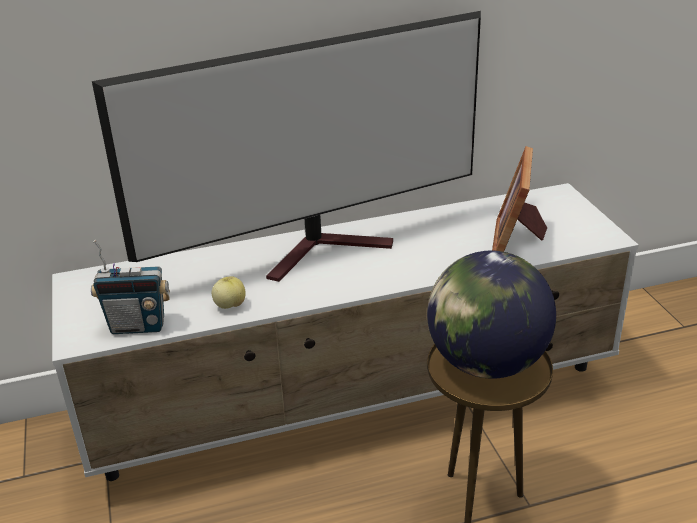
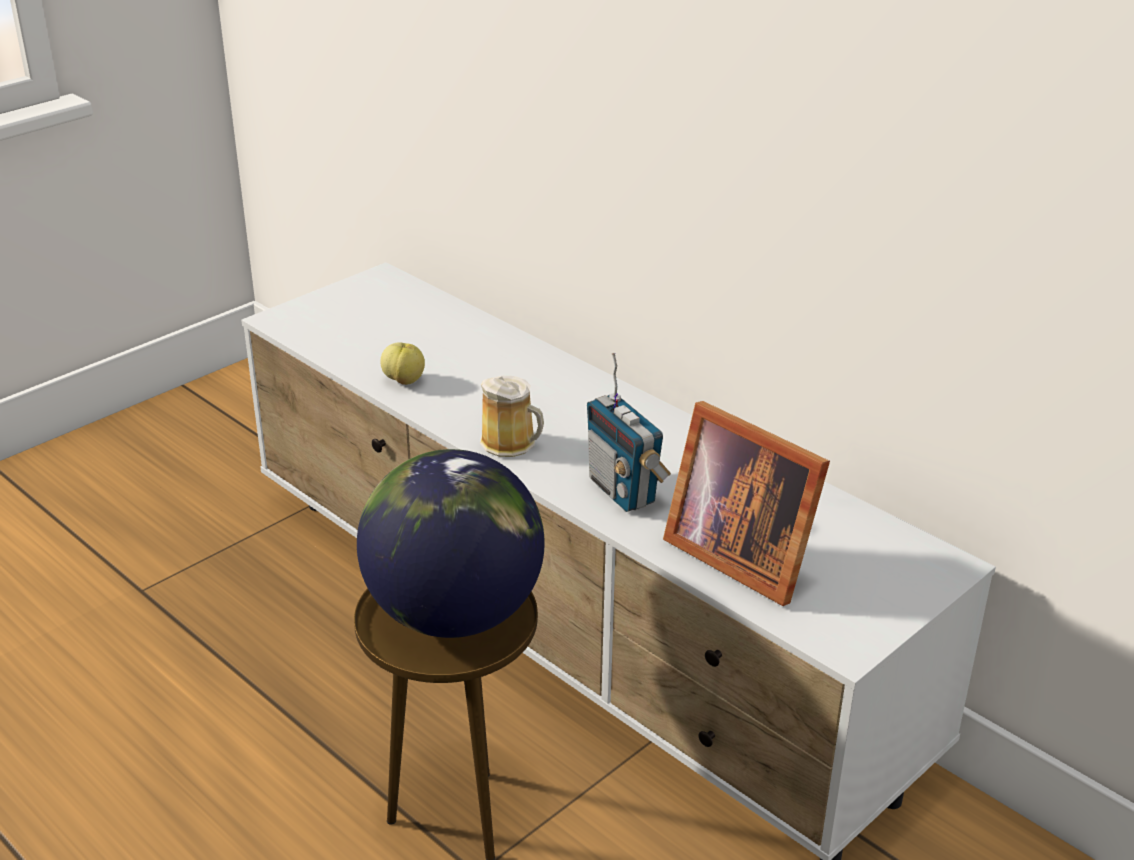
camera: 60 degrees right, 0 degrees up
(138, 326) = (327, 341): radio -> radio (623, 491)
(326, 249) = (579, 404): television -> none
(348, 283) = (512, 443): none -> mug
(516, 242) = (739, 554): picture frame -> picture frame turned 120 degrees counterclockwise

